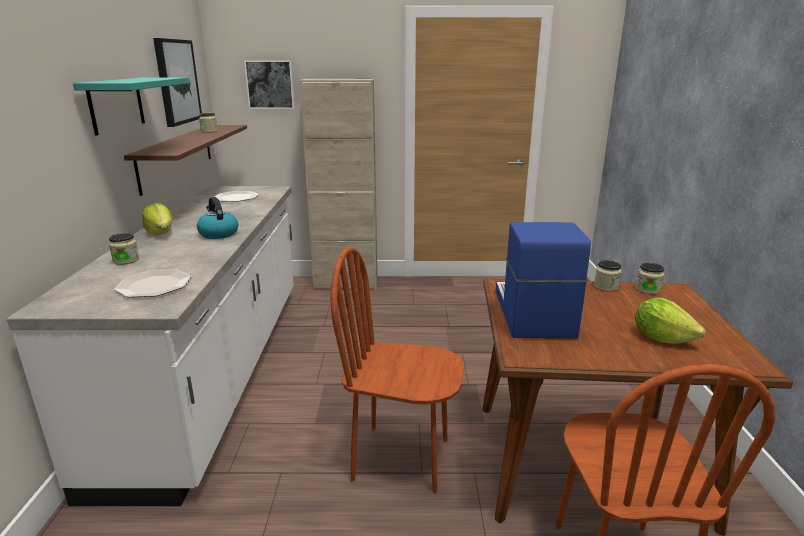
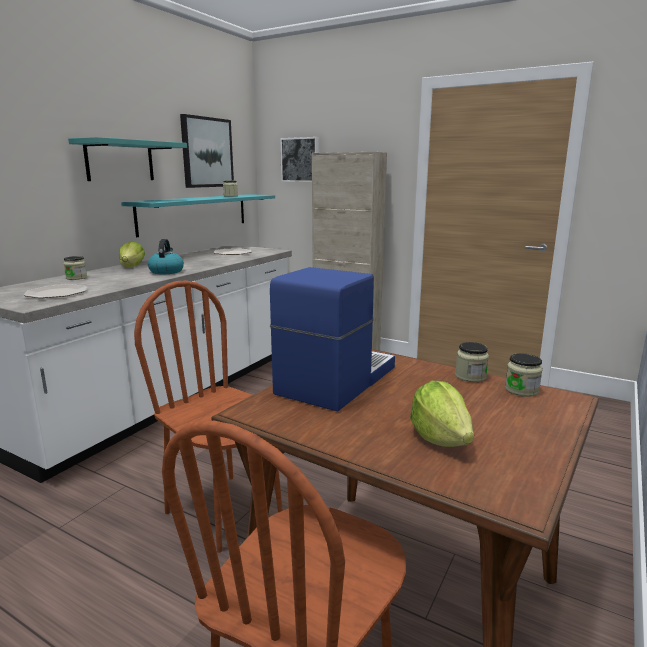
camera: 30 degrees right, 5 degrees down
(177, 156) = (195, 213): brown shelf -> turquoise shelf

